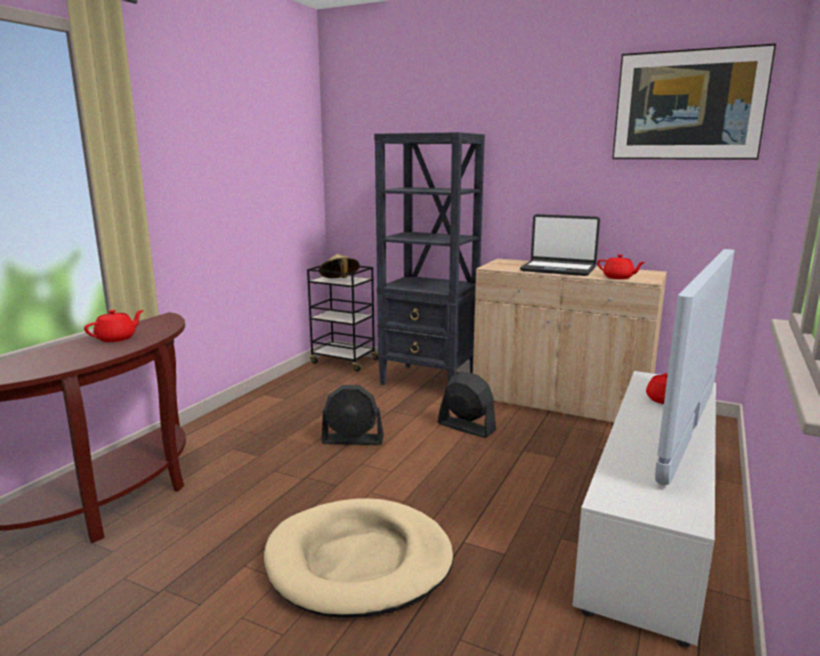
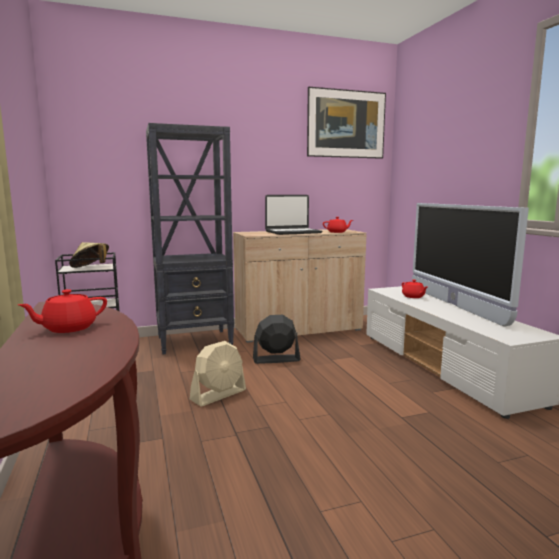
camera: 45 degrees left, 5 degrees down
(117, 338) = (68, 328): red teapot -> red teapot turned 120 degrees counterclockwise
(353, 440) = (218, 395): black fan -> beige fan
(359, 562) = (379, 459): beige dog bed -> none

